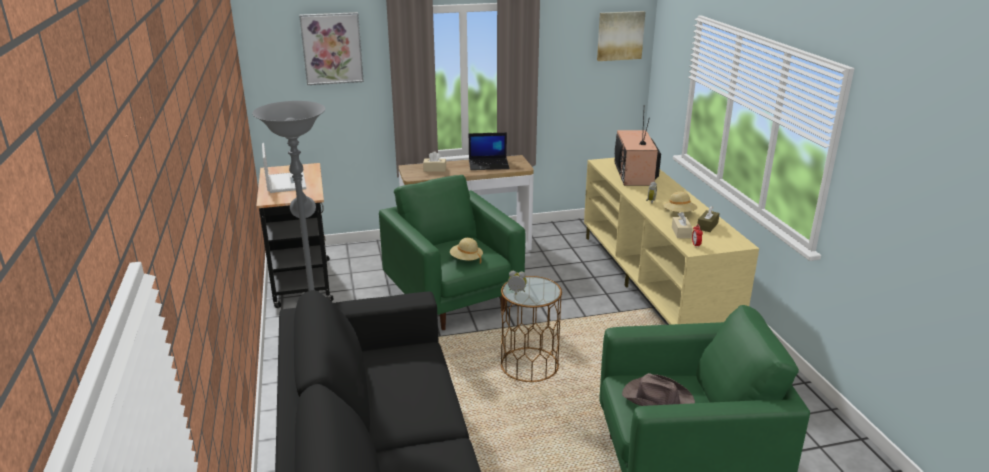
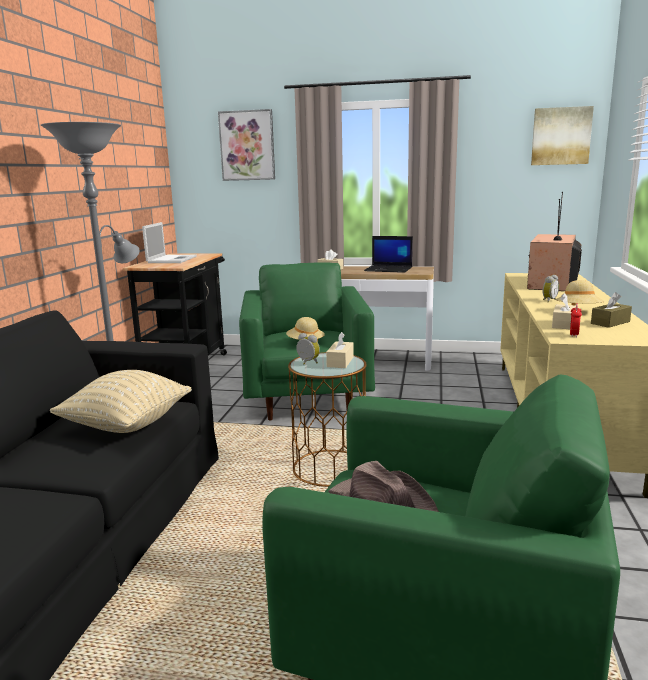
camera: 25 degrees right, 10 degrees down
(420, 376) = (127, 425): none -> beige pillow
(539, 287) = (340, 362): none -> beige tissue box

